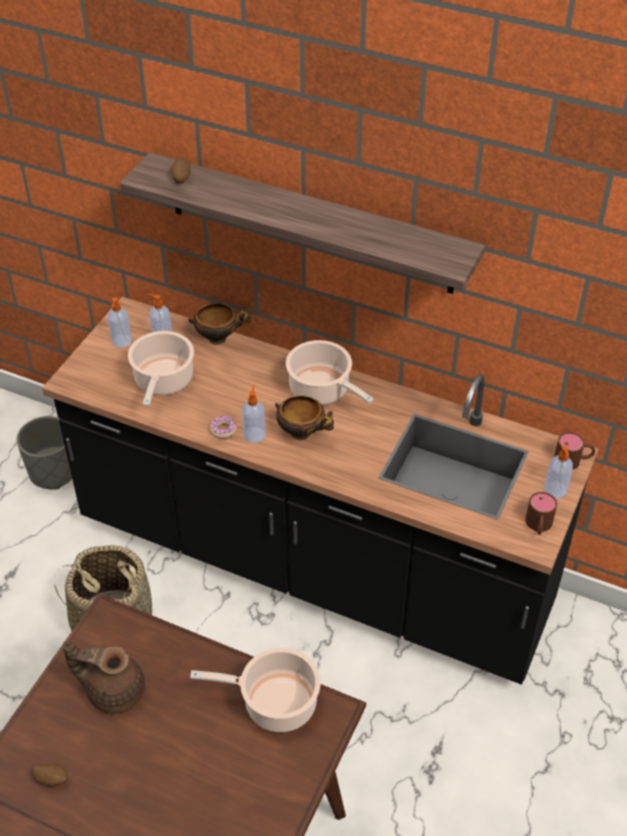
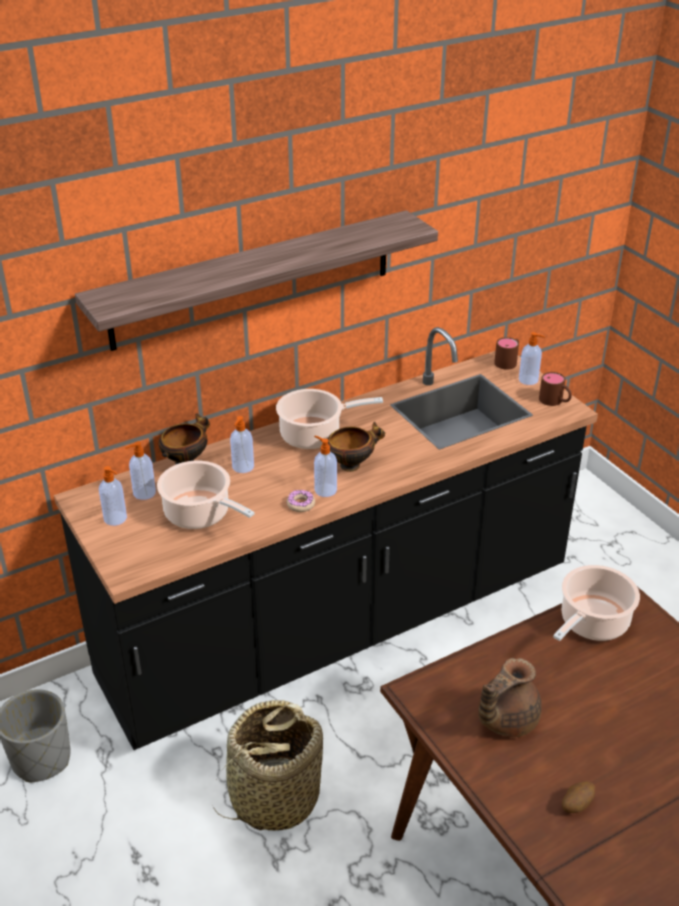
camera: 55 degrees left, 10 degrees down
(181, 179) = (140, 291): potato -> none
(240, 372) = (242, 467): none -> soap dispenser

